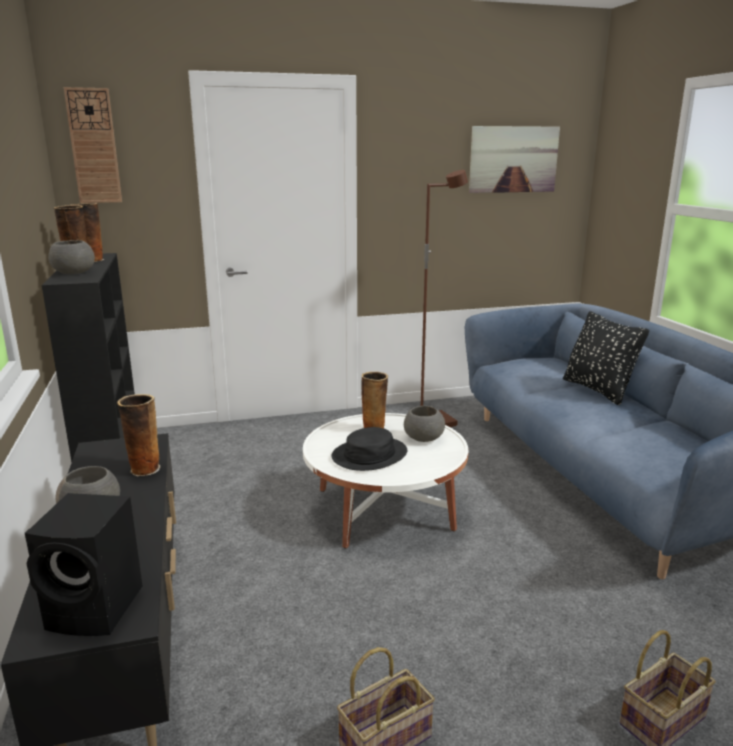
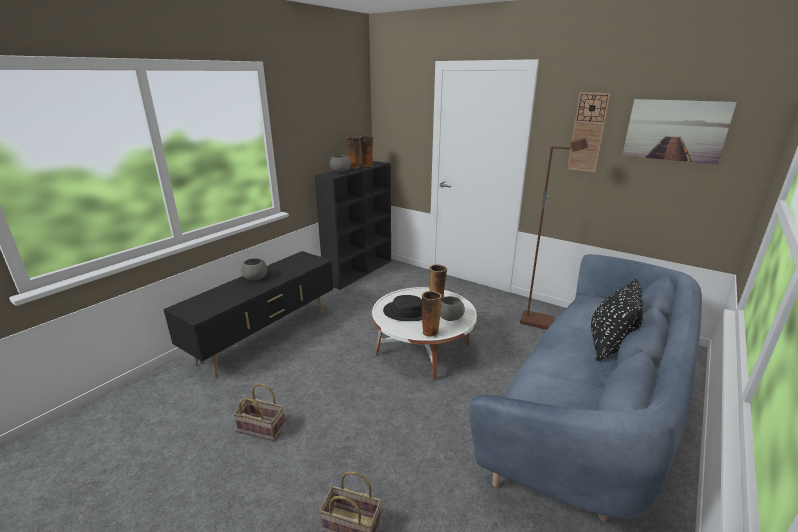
camera: 50 degrees right, 5 degrees up
(94, 146) = (388, 104): wall clock -> wall clock (588, 132)
(98, 609) = (200, 308): black speaker -> none
(144, 469) = (296, 270): vase -> vase (430, 332)

